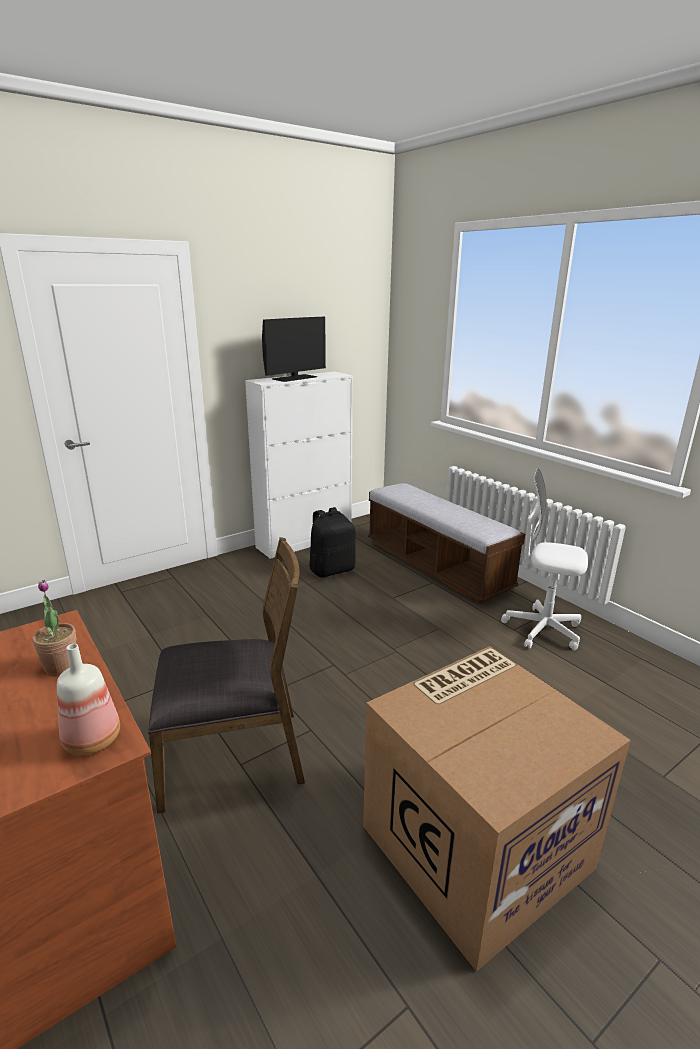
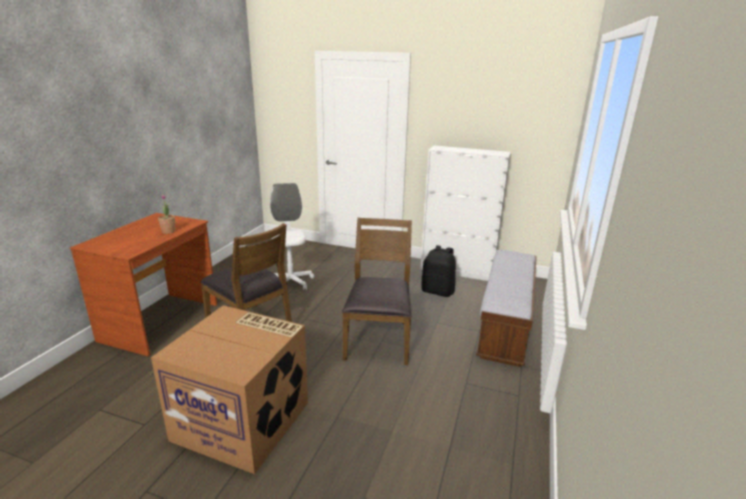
camera: 55 degrees right, 0 degrees up
(91, 739) = (129, 249): bottle -> none
(294, 378) = (463, 150): monitor -> none
(388, 649) = (378, 339): none -> brown chair
(542, 630) = (484, 397): white office chair -> white office chair (290, 282)

